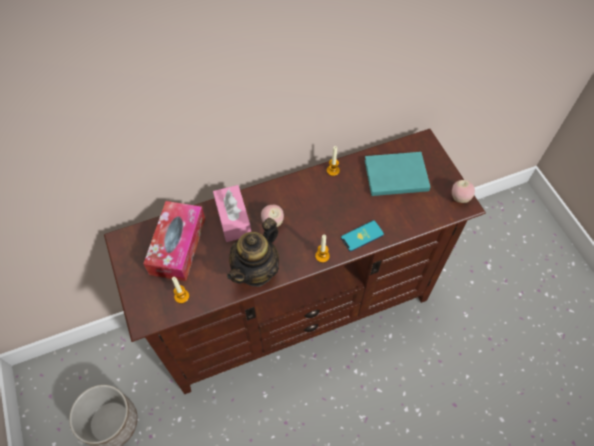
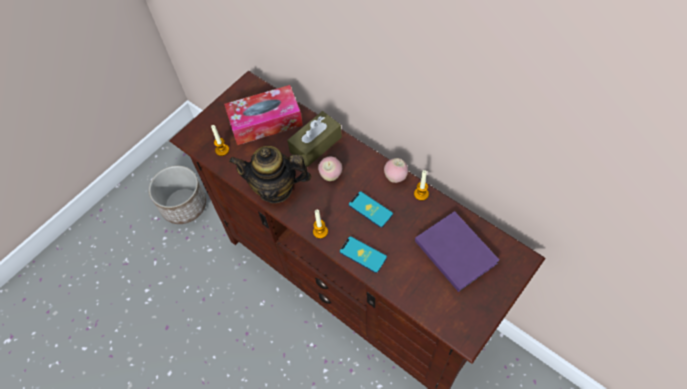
camera: 65 degrees right, 0 degrees up
(233, 218) = (315, 144): pink tissue box -> brown tissue box
(324, 210) = (370, 209): none -> phone
(394, 175) = (455, 250): turquoise book -> purple book
(459, 198) = (471, 327): apple -> apple (395, 177)

